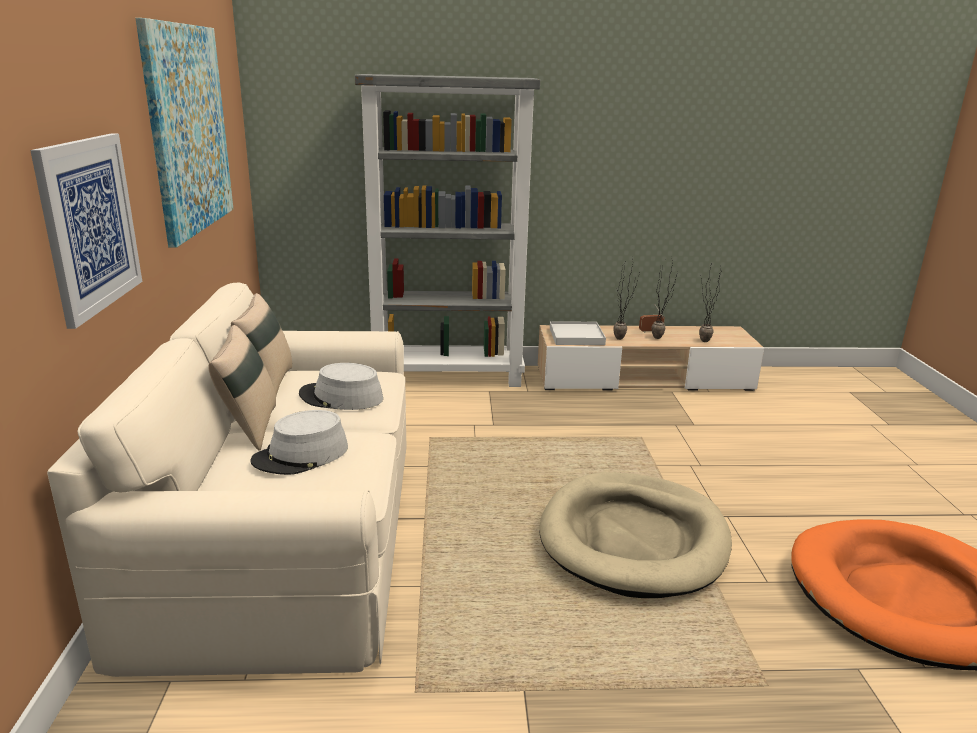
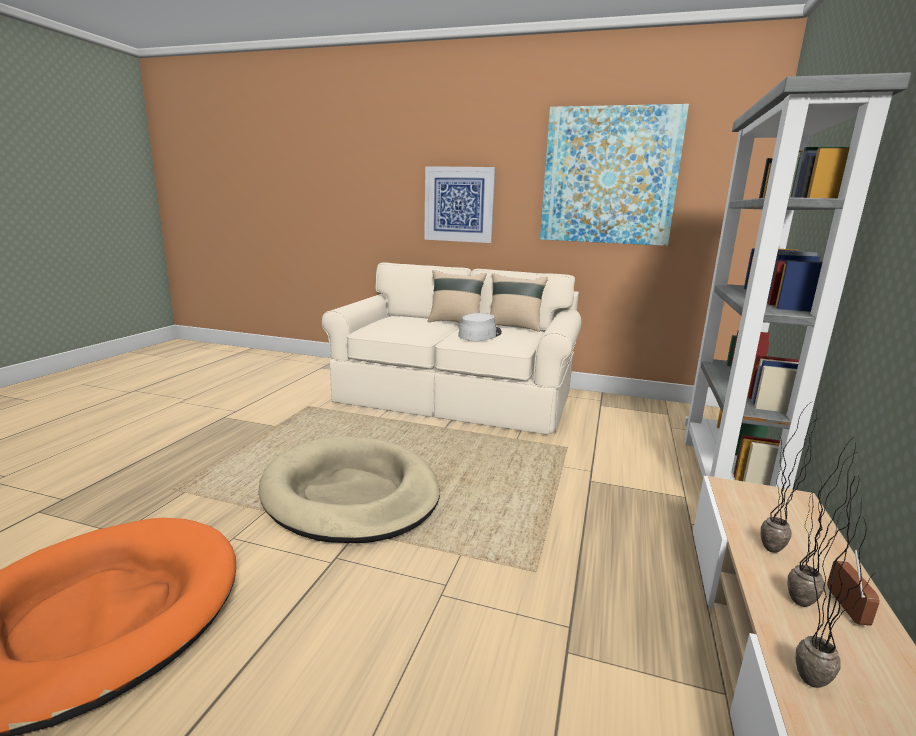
camera: 110 degrees right, 5 degrees down
(301, 455) = (412, 325): grey hat -> none
(576, 336) = (763, 509): white tray -> none

